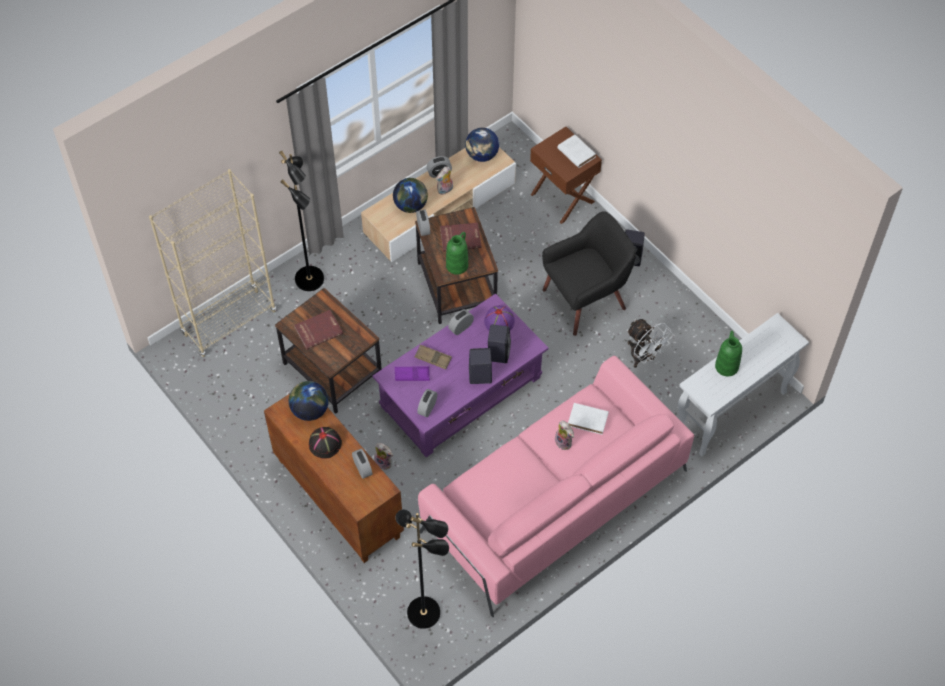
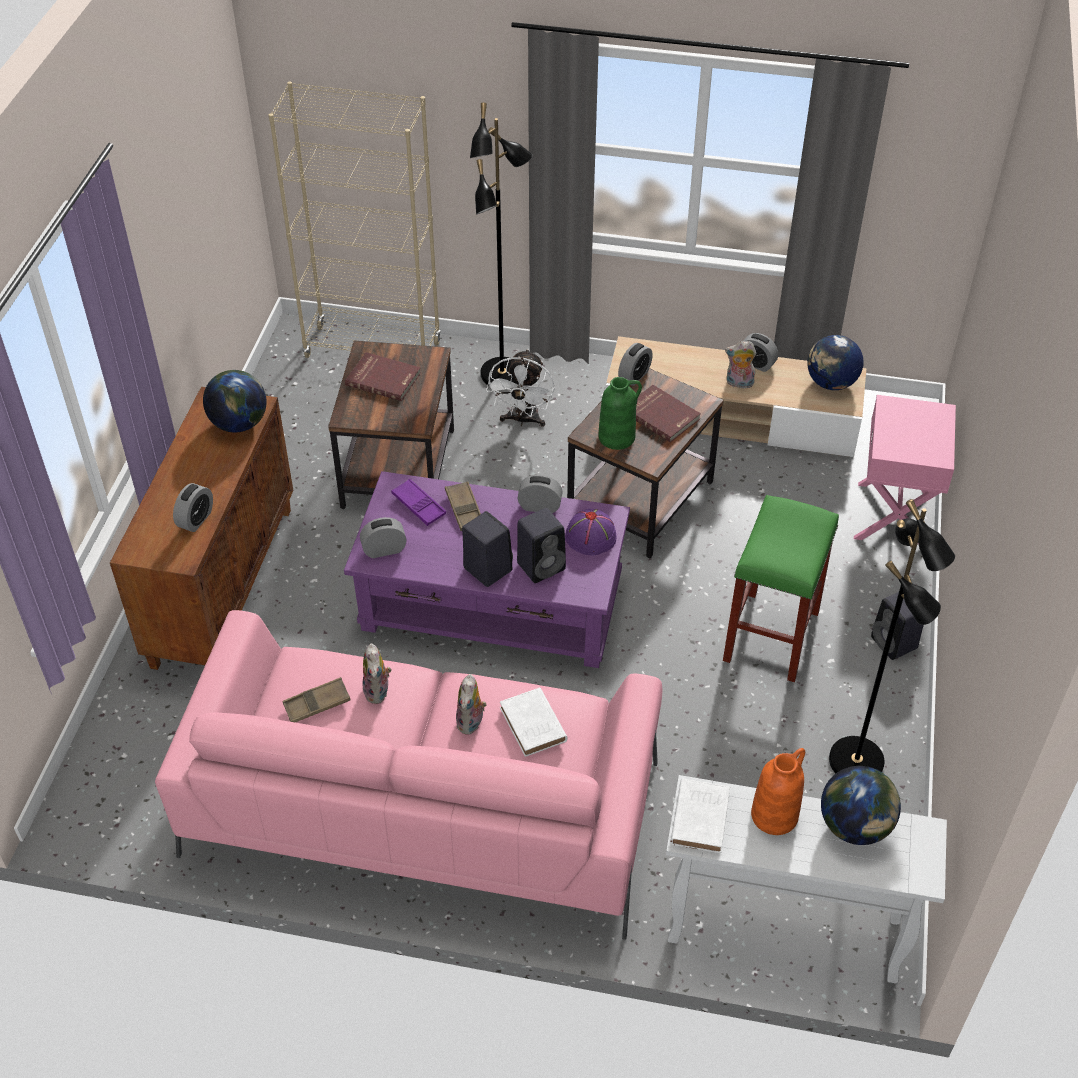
camera: 50 degrees right, 10 degrees down
(325, 443) = (202, 465): black hat -> none
(384, 462) = (315, 595): plush toy -> plush toy (378, 692)
(411, 205) = (679, 369): globe -> globe (855, 826)
(424, 612) = (125, 776): black floor lamp -> black floor lamp (858, 761)
(500, 494) = (317, 704): none -> brown tray
(563, 197) = (895, 516): brown nightstand -> pink nightstand
(575, 152) = (929, 438): white book -> white book (700, 816)
(585, 299) = (771, 637): black armchair -> green stool
(643, 357) = (756, 760): white fan -> white fan (523, 420)
(726, 366) = (774, 814): green vase -> orange vase

